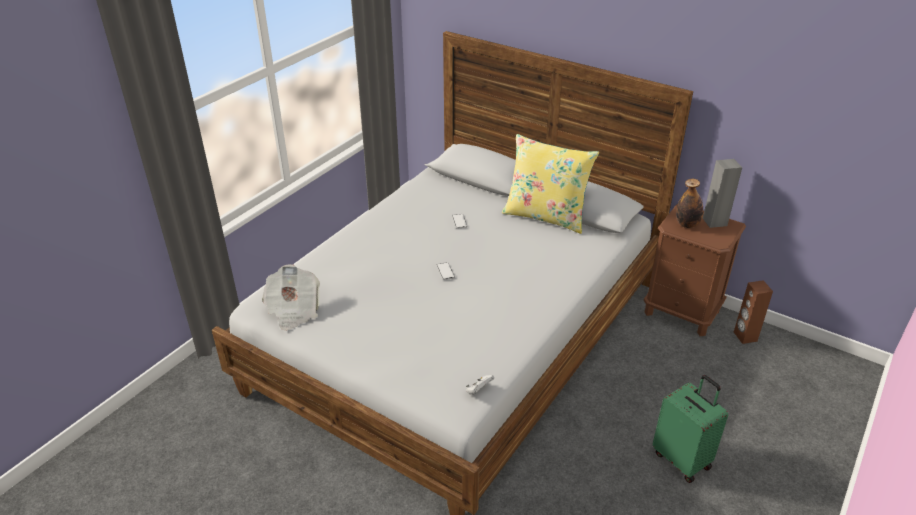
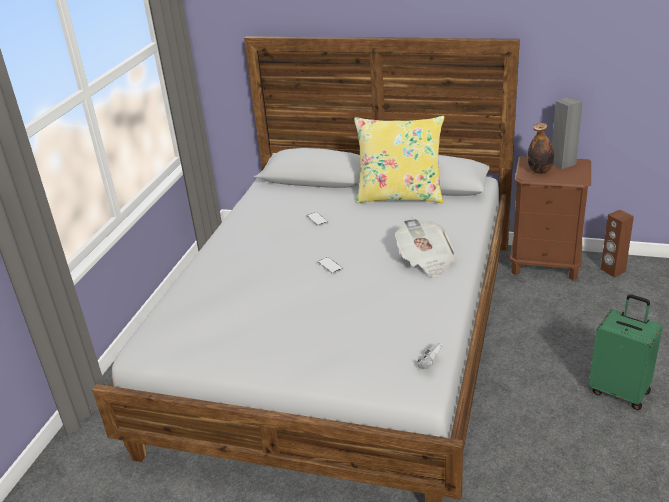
camera: 15 degrees left, 5 degrees down
(293, 310) = (186, 340): newspaper -> newspaper (426, 261)

